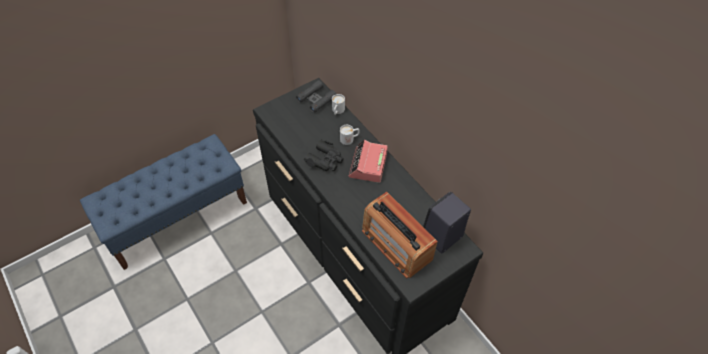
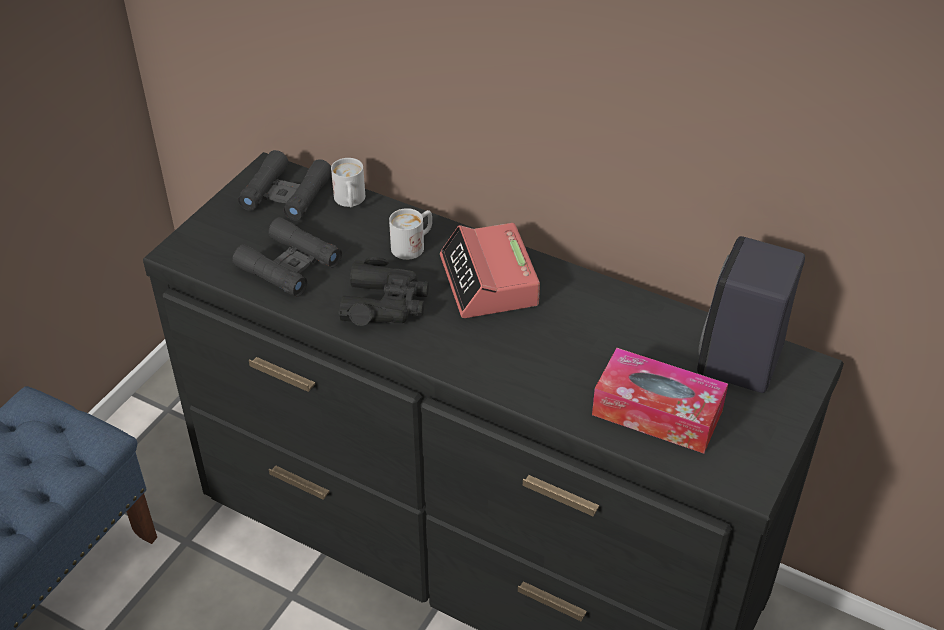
camera: 25 degrees left, 10 degrees down
(300, 131) = (289, 265): none -> black binoculars
(396, 244) = (657, 413): radio -> tissue box

